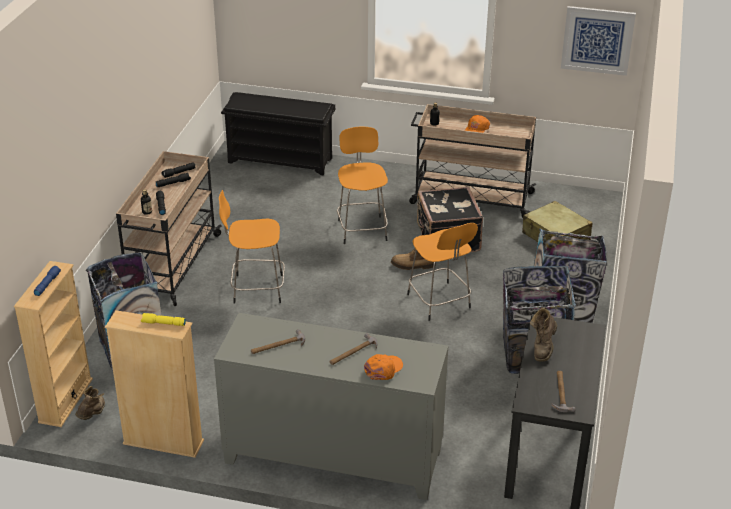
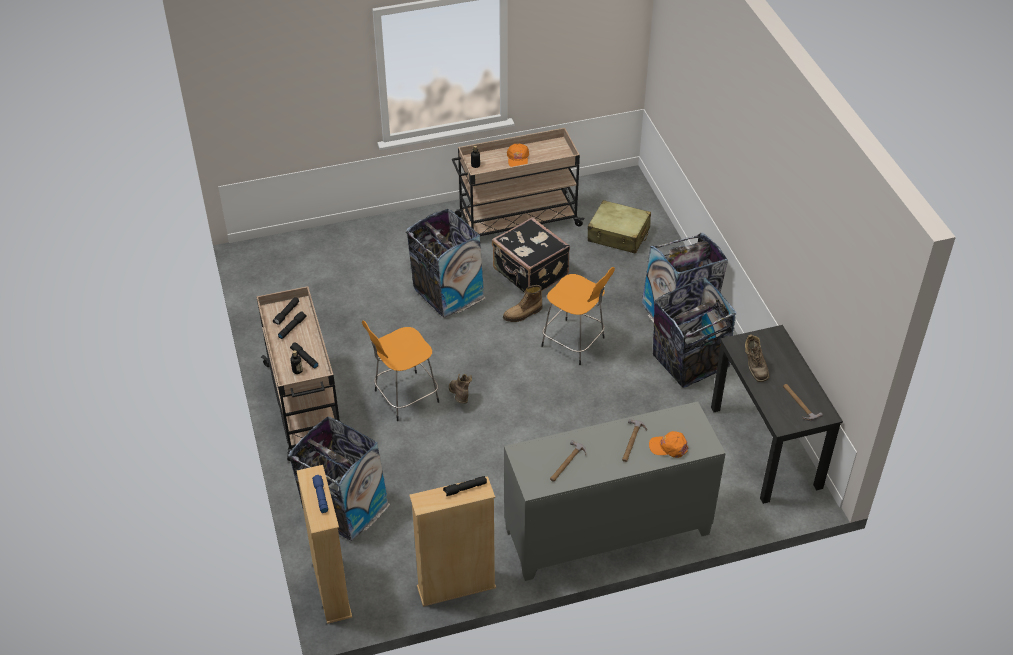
camera: 30 degrees left, 10 degrees up
(93, 415) = (370, 592): brown boot -> brown boot (460, 398)
(163, 323) = (465, 489): yellow flashlight -> black flashlight
(281, 160) = (308, 245): black shoe rack -> none
(362, 229) = (447, 293): orange stool -> trash can
(383, 369) = (668, 447): orange cap -> orange cap turned 90 degrees counterclockwise
(597, 40) = (606, 39): picture -> none

